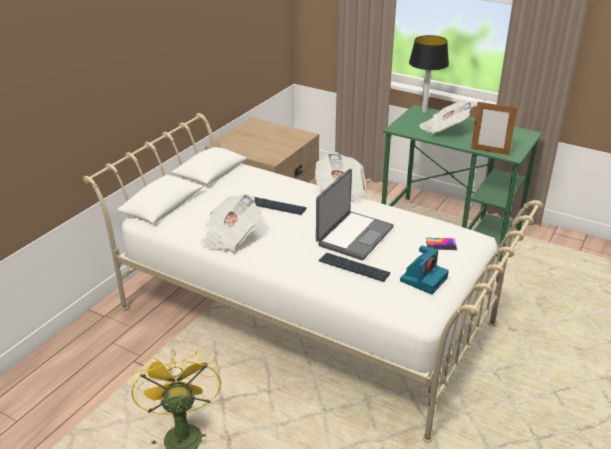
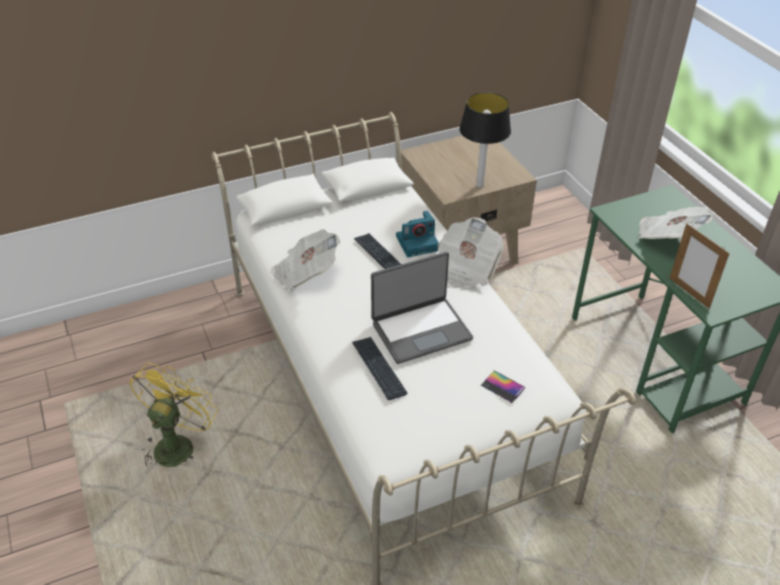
camera: 35 degrees right, 10 degrees up
(423, 279) = (435, 419): camera -> camera (417, 242)
(424, 112) = (672, 201): table lamp -> table lamp (479, 185)

